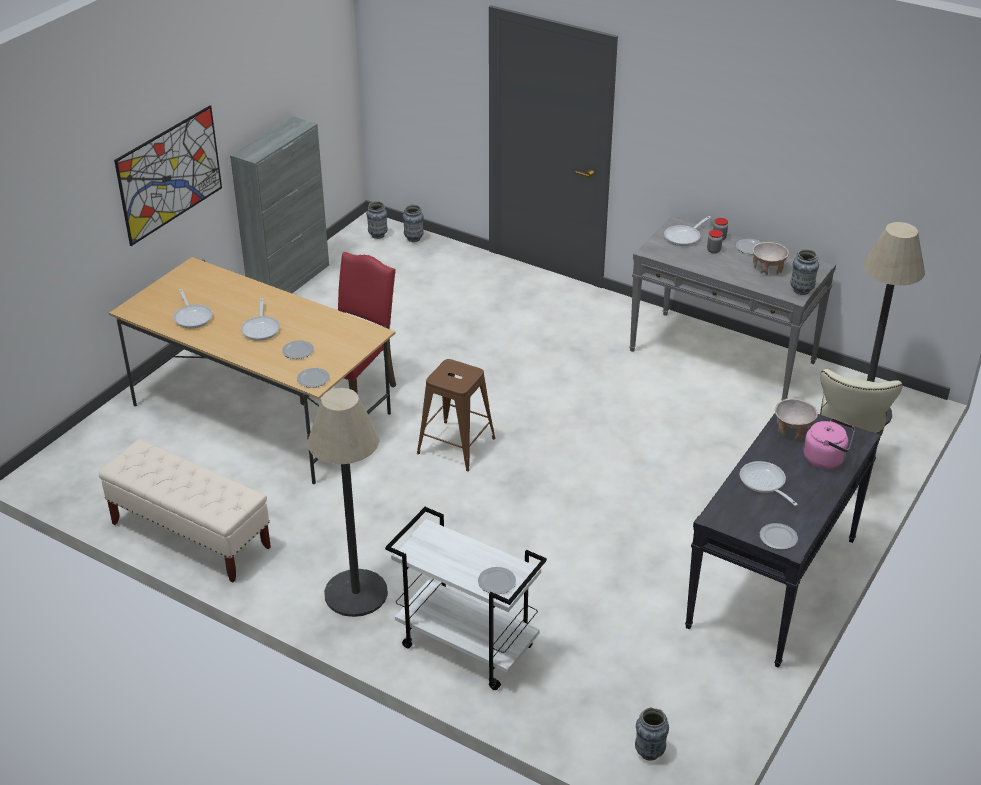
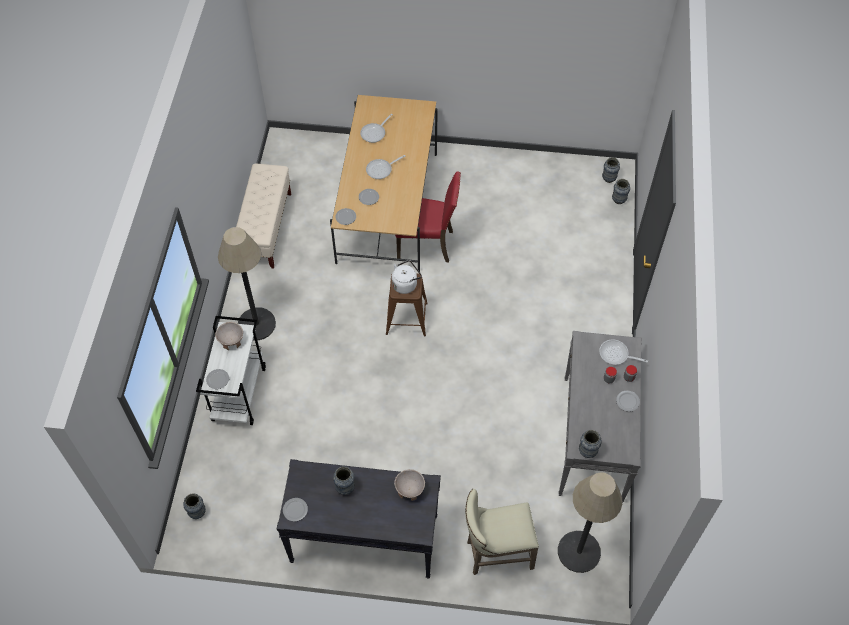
camera: 65 degrees right, 20 degrees up
(170, 174) = (438, 50): picture -> none
(290, 282) = (523, 158): grey cabinet -> none
(453, 374) = (405, 284): none -> white kettle
(764, 483) = (345, 488): frying pan -> vase
(768, 268) = (605, 421): beige bowl -> beige bowl (231, 341)
(826, 459) = (388, 518): pink kettle -> none

